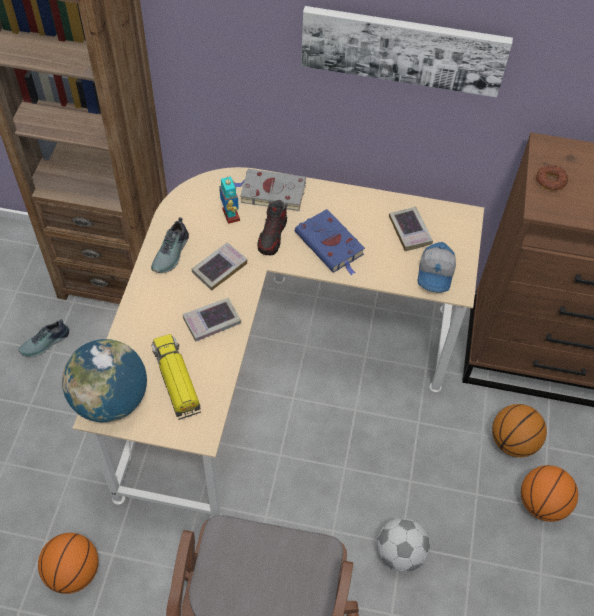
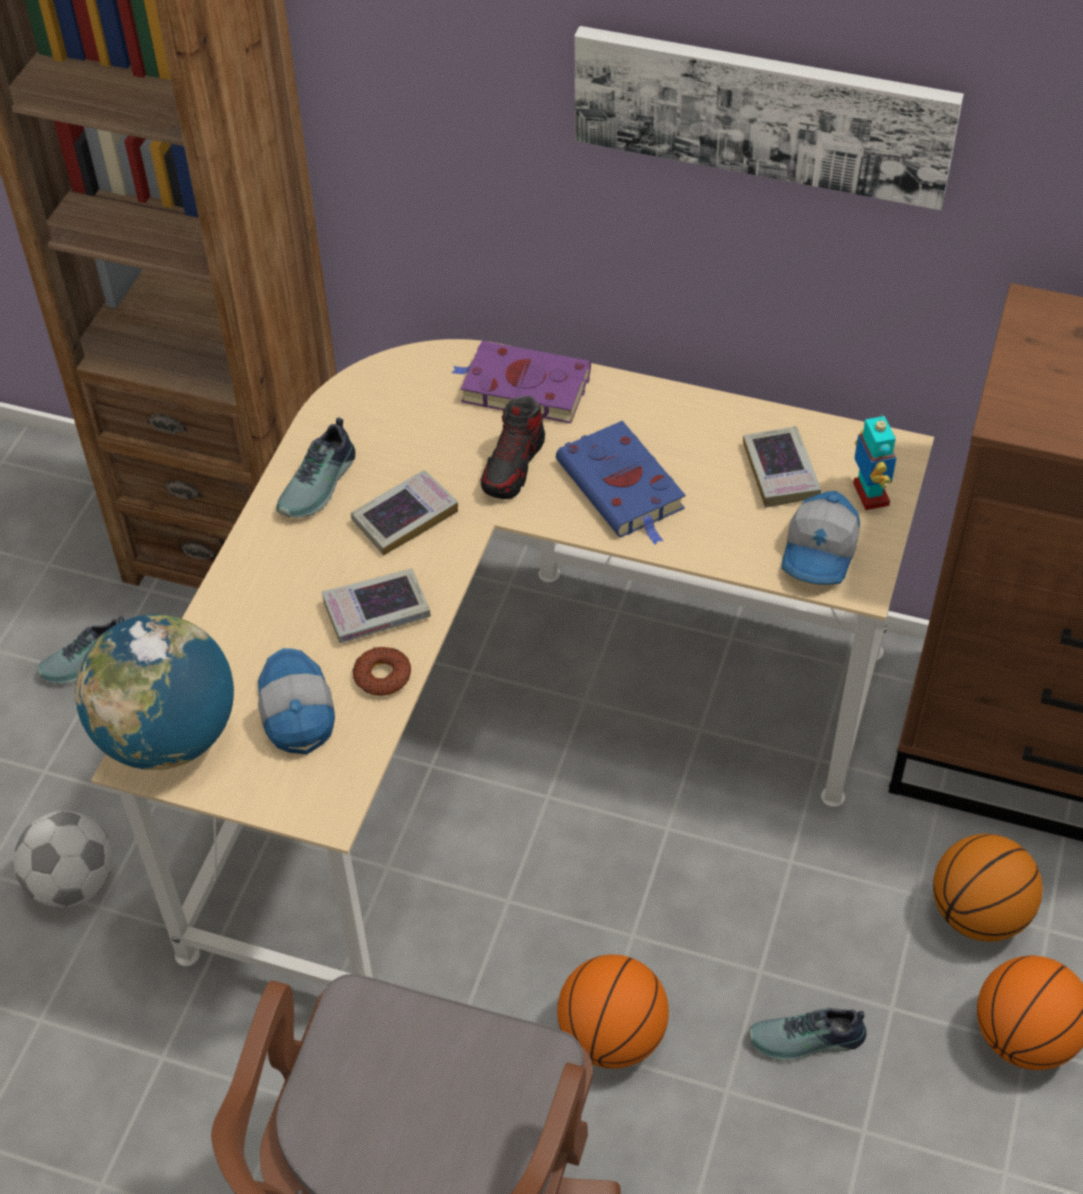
camera: 10 degrees right, 5 degrees down
(73, 572) = (85, 1082): basketball -> basketball (612, 1035)
(176, 381) = (295, 711): toy truck -> cap
(230, 215) = (439, 424): toy robot -> toy robot (869, 495)
(271, 192) = (522, 387): grey book -> purple book
(400, 553) = (721, 1107): football -> football (73, 884)
(437, 515) = (807, 1041): none -> shoe
(550, 180) = (1035, 371): donut -> donut (382, 676)

